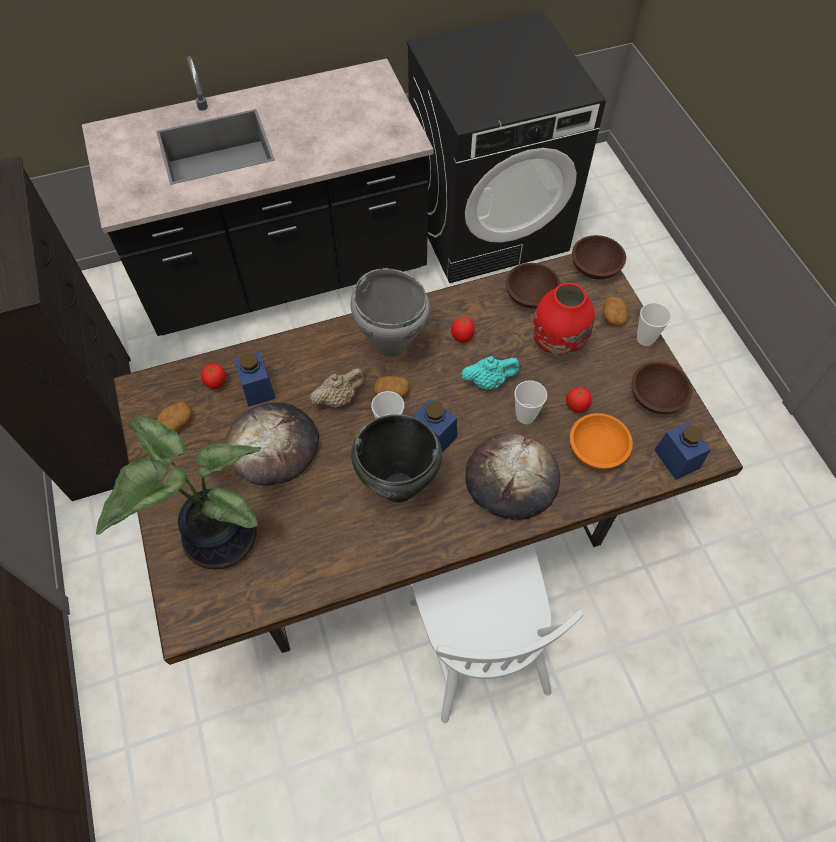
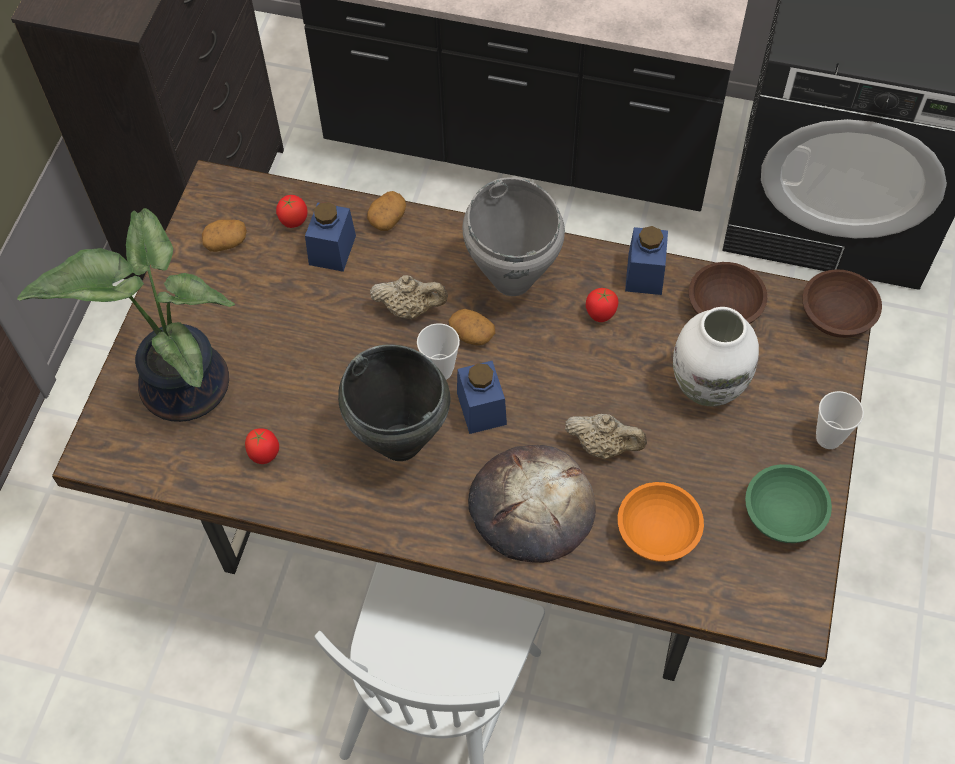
camera: 35 degrees right, 0 degrees up
(273, 445) = (304, 322): bread -> none
(489, 381) = (592, 382): turquoise teapot -> none
(525, 416) = (604, 446): cup -> beige teapot
(556, 346) = (706, 386): red vase -> white vase
(576, 407) = (673, 470): tomato -> tomato (265, 455)
(613, 317) = (808, 388): potato -> potato (387, 218)
(657, 398) = (783, 516): brown bowl -> green bowl
(677, 459) = (748, 600): blue jar -> blue jar (644, 274)

